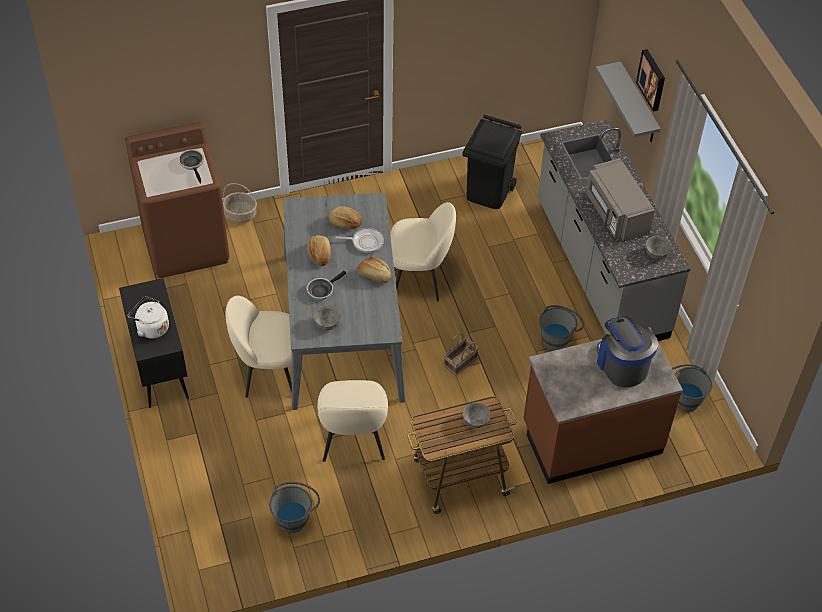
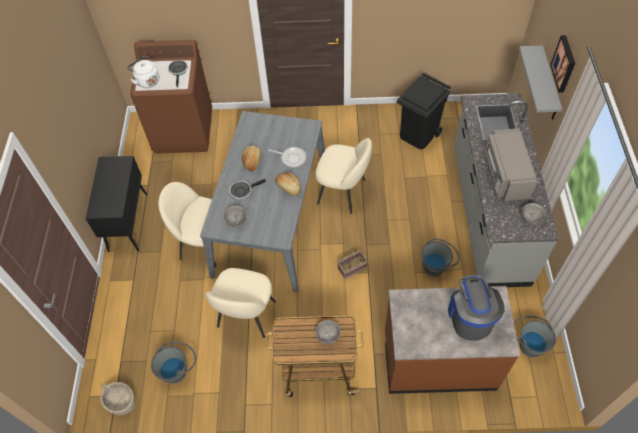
camera: 20 degrees right, 5 degrees up
(151, 328) = (107, 193): white kettle -> white kettle (147, 81)
(240, 215) = (229, 117): basket -> basket (121, 402)
(345, 223) = (281, 139): bread -> none

